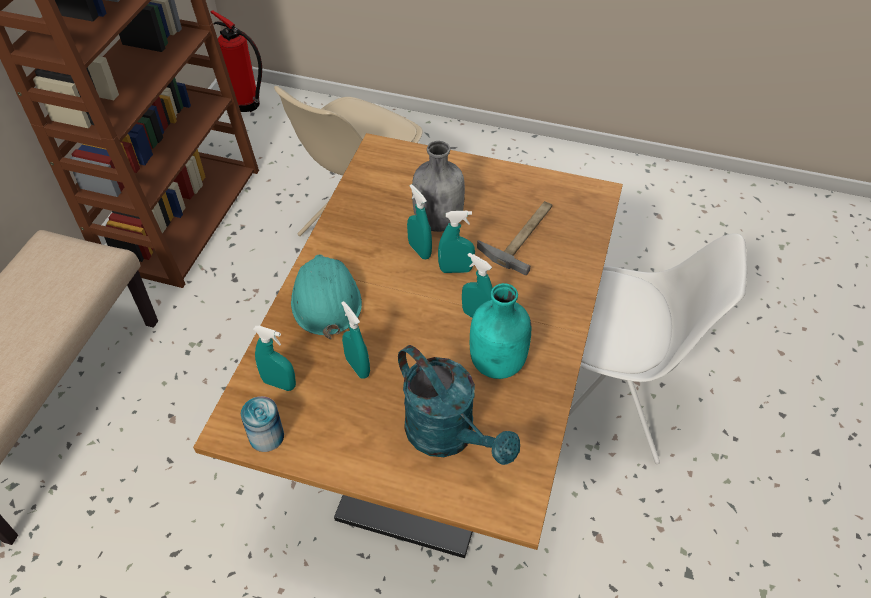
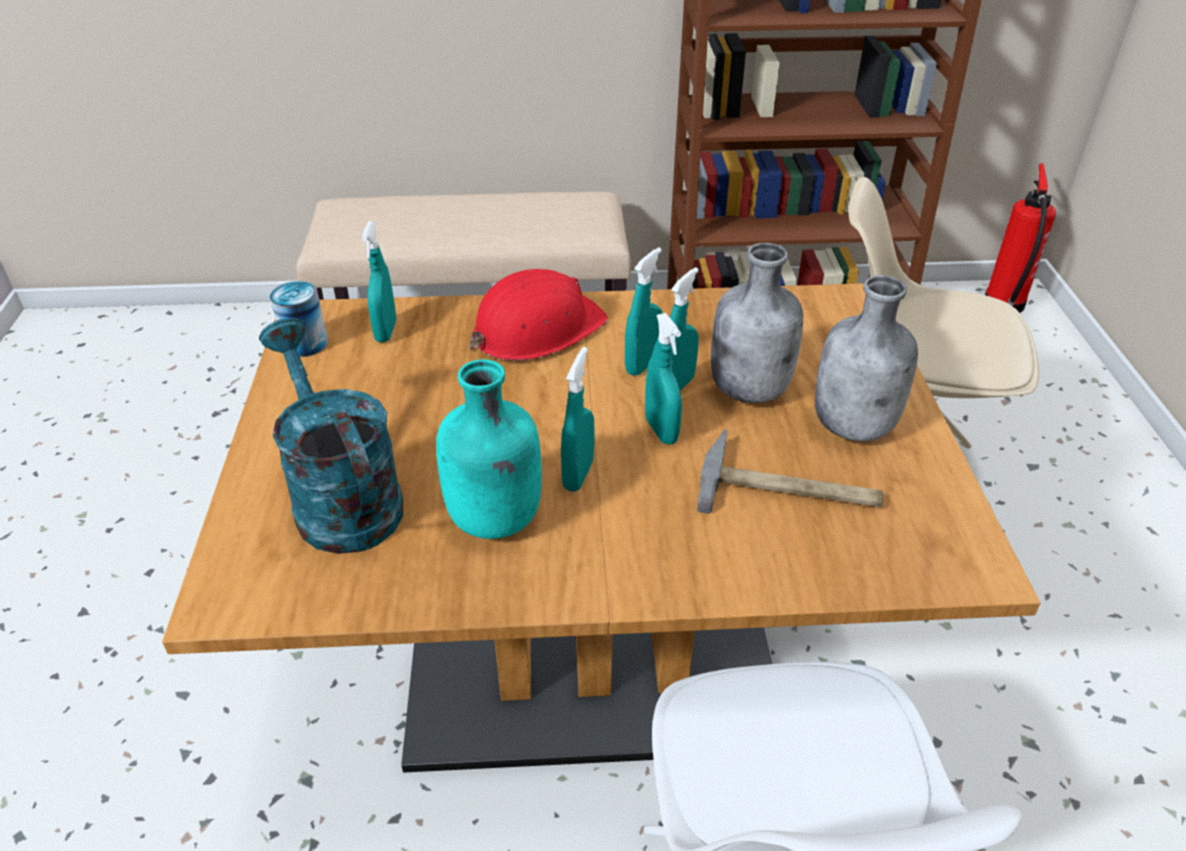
camera: 70 degrees right, 10 degrees down
(325, 299) = (536, 330): turquoise hard hat -> red hard hat
(357, 367) = (434, 384): turquoise spray bottle -> turquoise spray bottle (643, 364)
(449, 436) = (341, 497): turquoise watering can -> turquoise watering can turned 120 degrees clockwise
(487, 192) = (855, 426): none -> grey bottle

